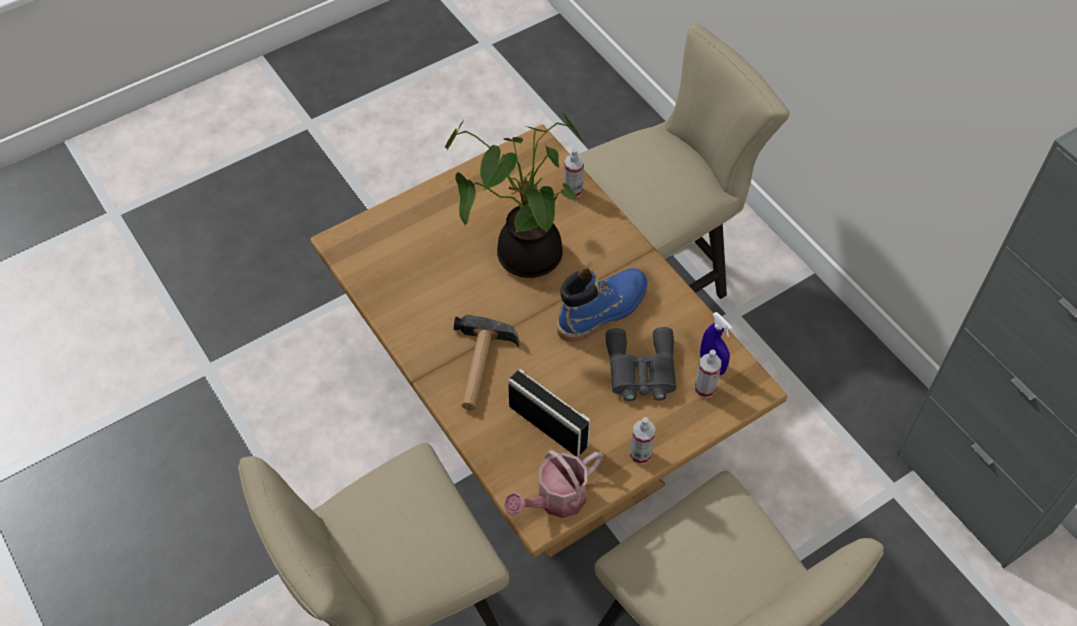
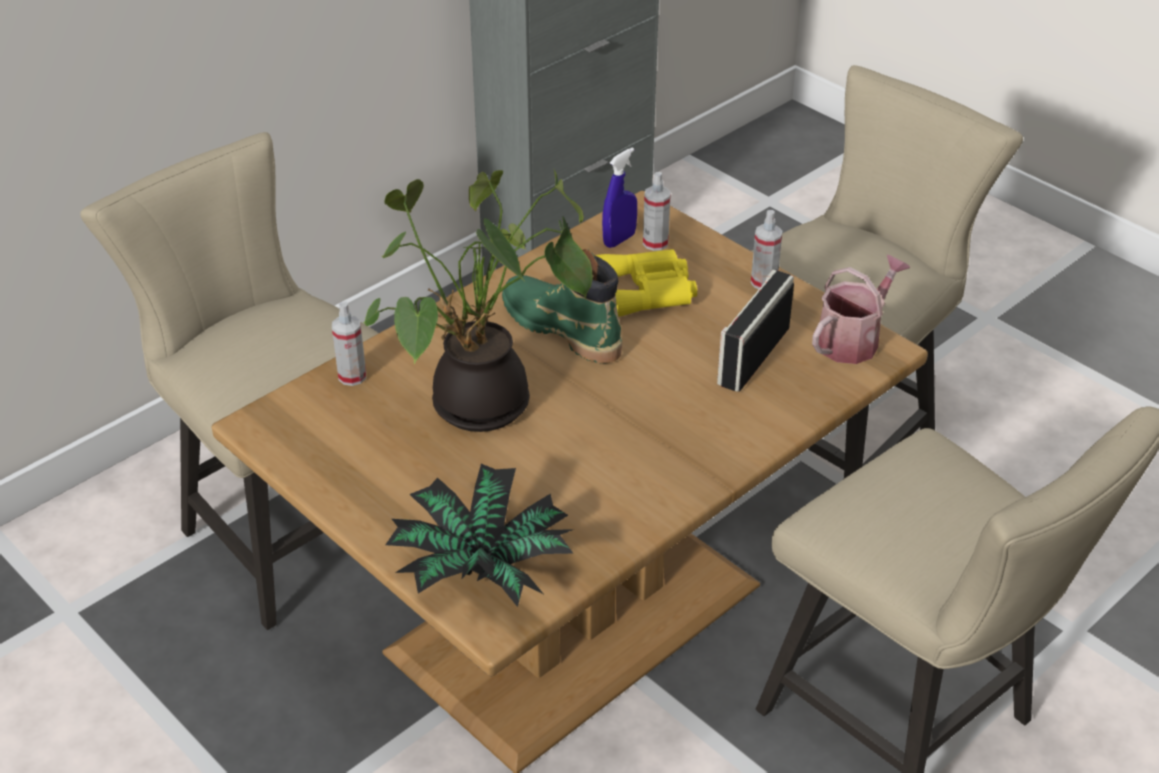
camera: 100 degrees left, 15 degrees down
(381, 240) = (481, 569): none -> potted plant
(480, 368) = (688, 426): hammer -> none
(555, 500) = (853, 339): watering can -> watering can turned 90 degrees counterclockwise
(602, 310) = (561, 329): blue boot -> green boot
(640, 371) = (646, 291): grey binoculars -> yellow binoculars

